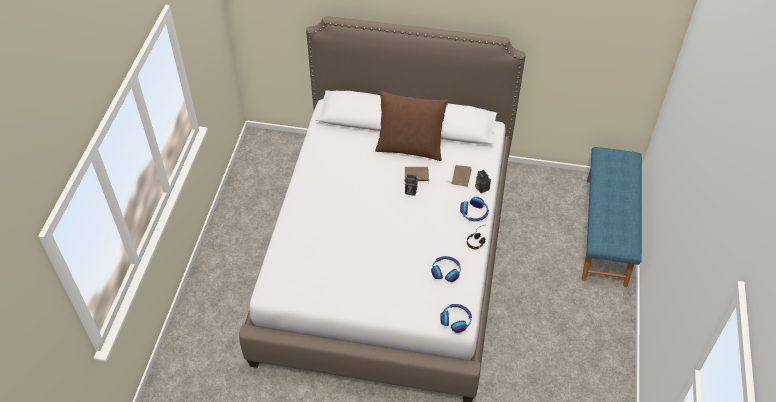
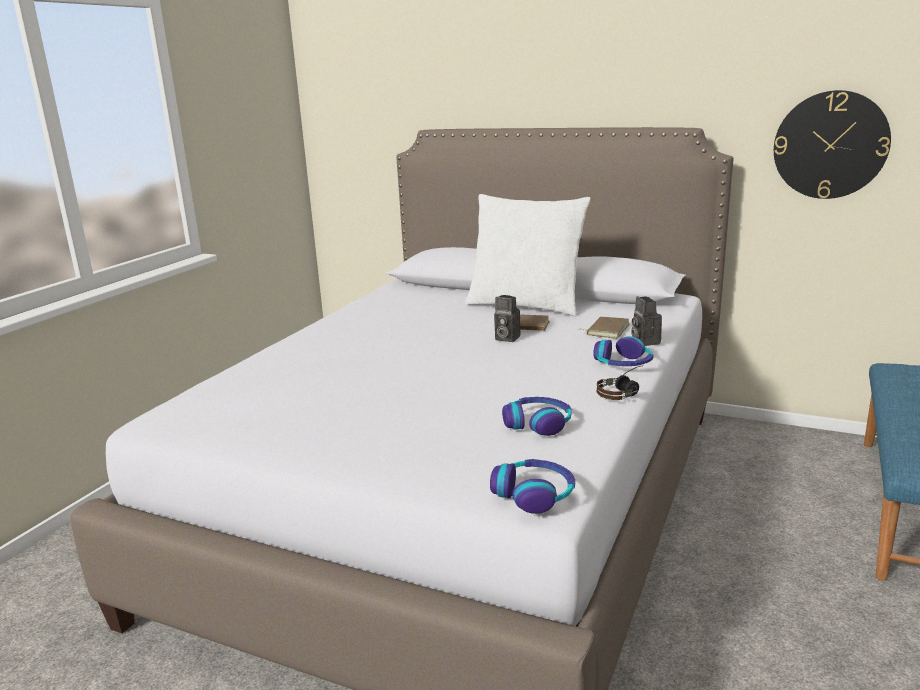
camera: 15 degrees right, 30 degrees down
(410, 148) = (526, 305): brown pillow -> white pillow
(578, 48) = (830, 145): none -> wall clock

